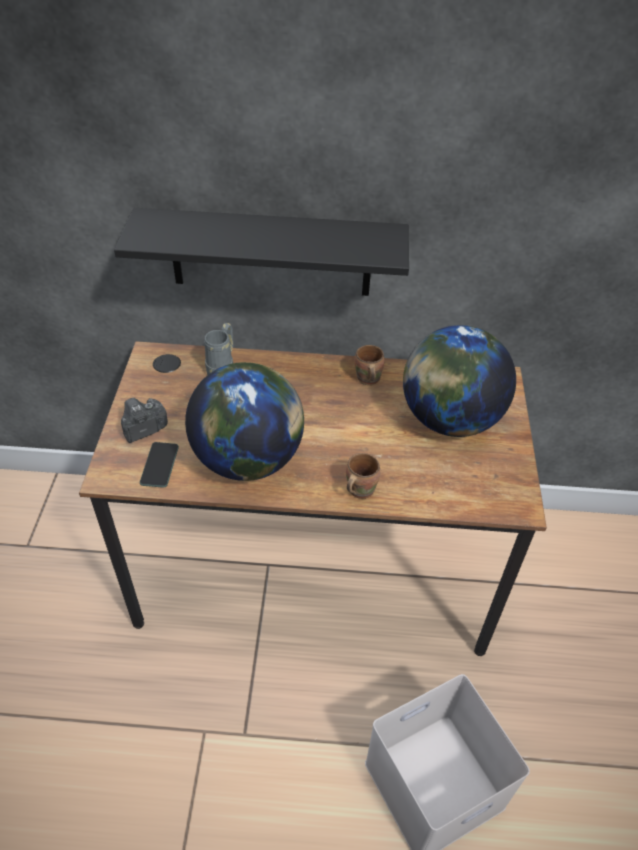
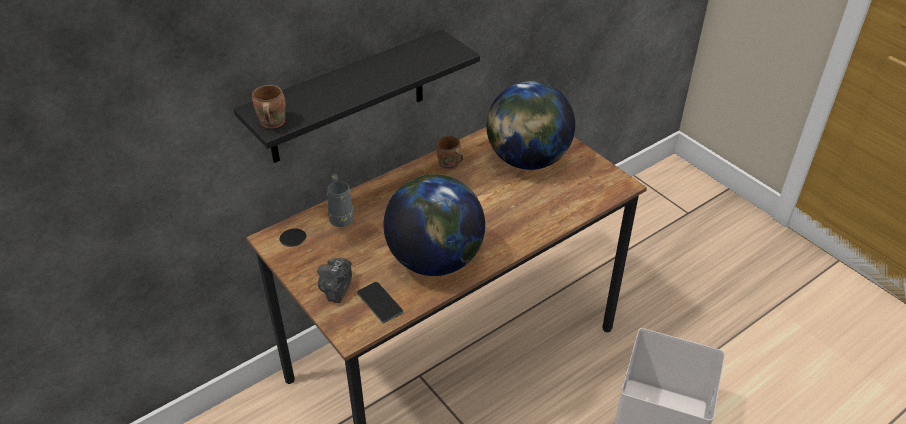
camera: 40 degrees left, 5 degrees down
(358, 489) = (525, 233): brown mug -> brown mug (271, 123)

